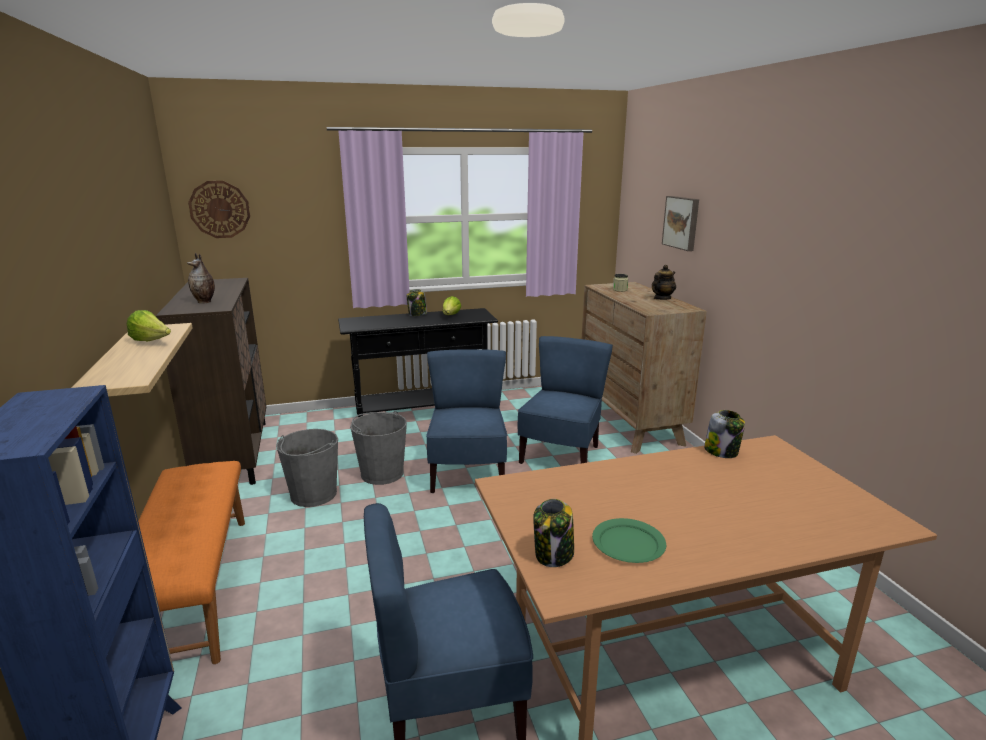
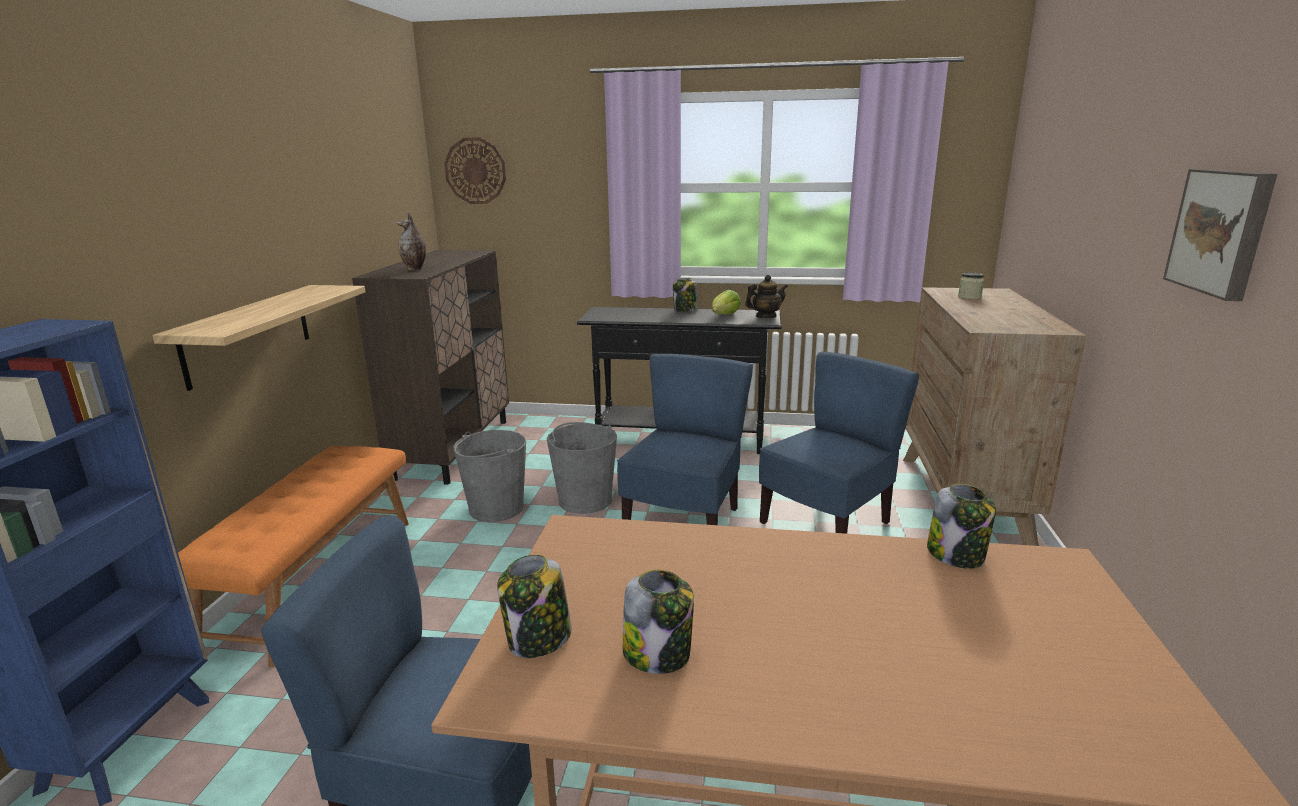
camera: 25 degrees right, 0 degrees up
(152, 342) = (299, 299): lettuce -> none
(628, 543) = (658, 654): green plate -> jar
(662, 298) = (1026, 313): teapot -> teapot (765, 316)
(682, 222) = (1075, 193): picture -> picture (1222, 231)

